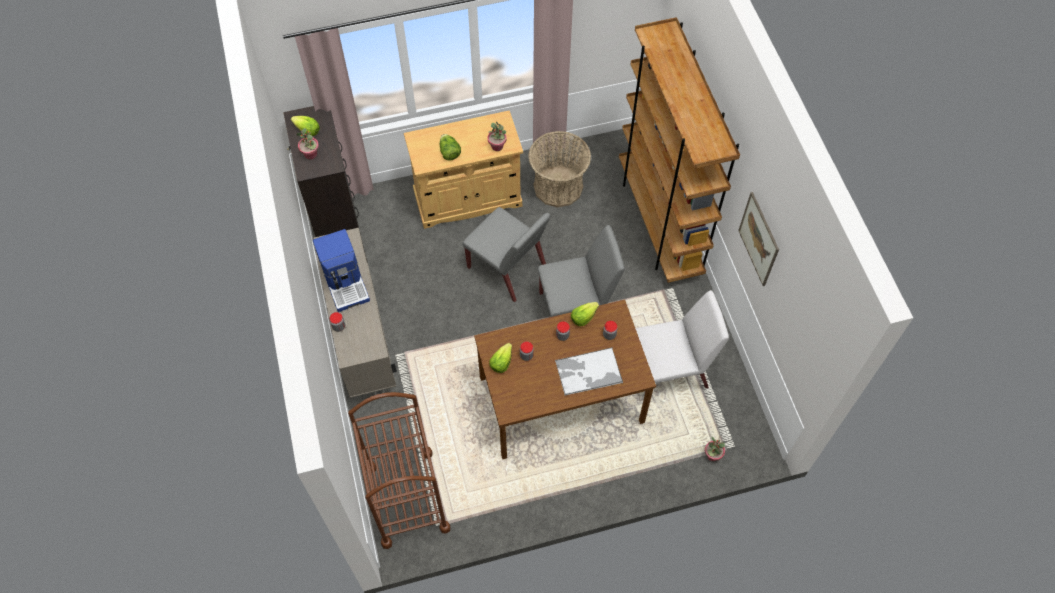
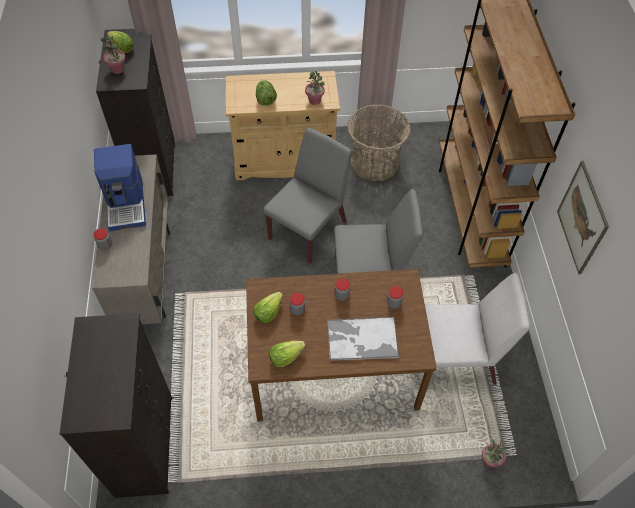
camera: 10 degrees right, 5 degrees down
(407, 498) = (145, 444): brown cart -> black dresser
(508, 268) = (308, 229): grey chair -> grey chair turned 105 degrees counterclockwise
(583, 317) = (368, 280): lettuce -> lettuce (285, 357)

